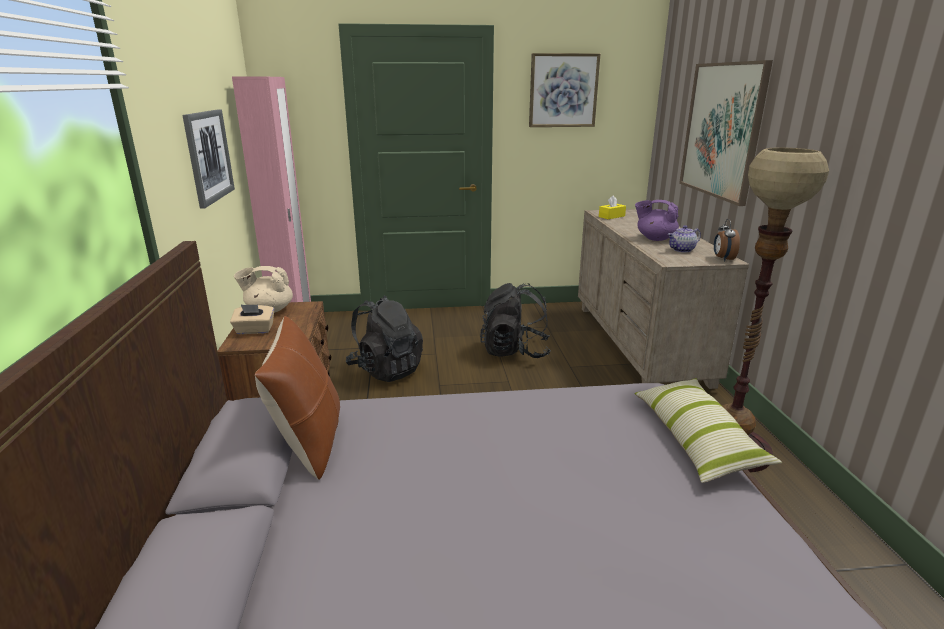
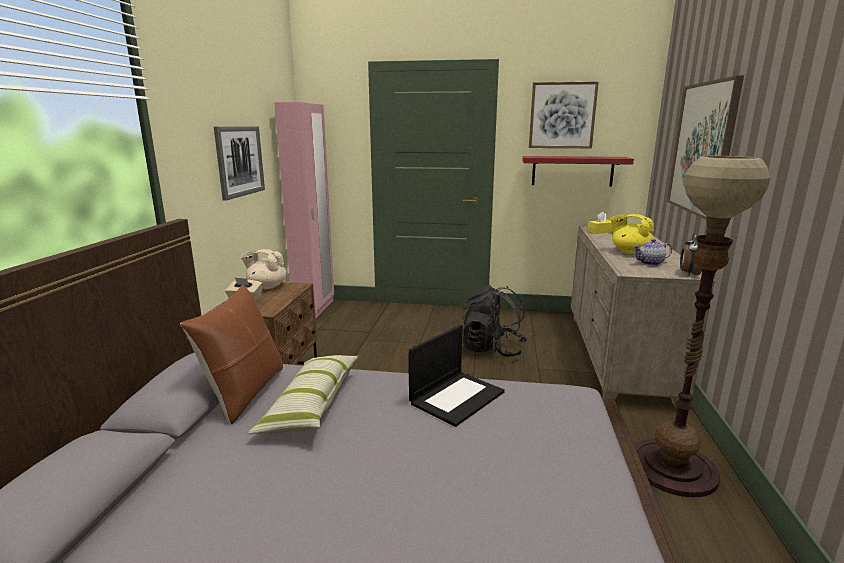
camera: 15 degrees right, 5 degrees down
(386, 370) = (371, 351): black backpack -> none
(543, 411) = (457, 397): none -> laptop
(575, 151) = (572, 171): none -> red shelf
(655, 238) = (629, 252): purple teapot -> yellow teapot
(696, 439) = (596, 444): pillow -> pillow (311, 404)

